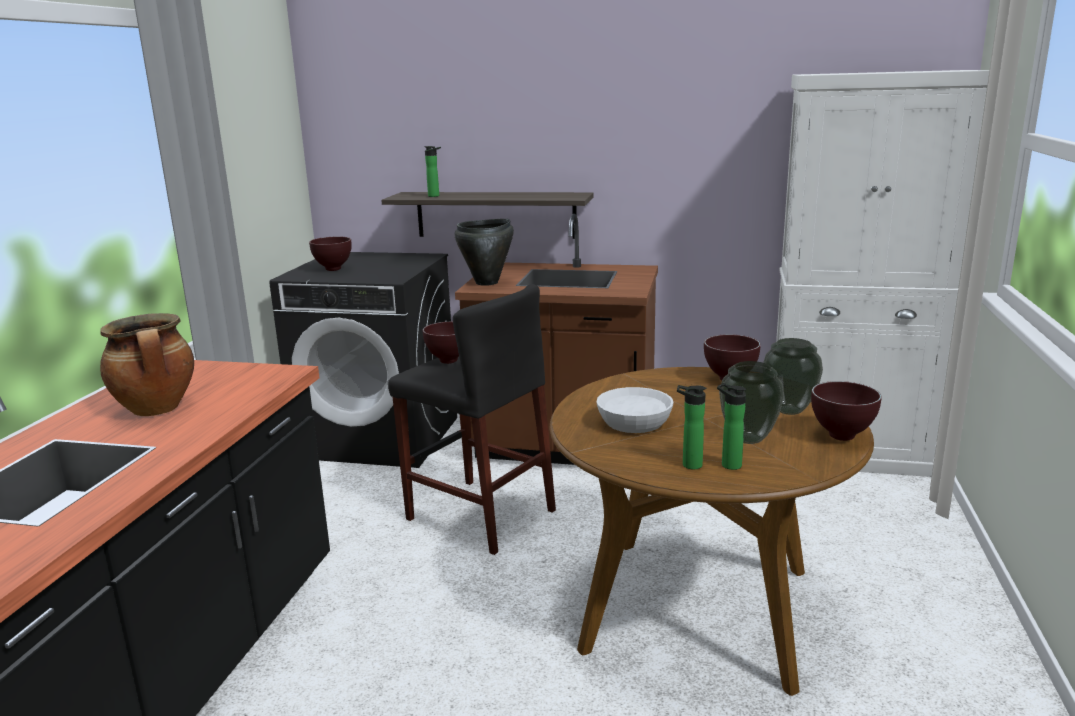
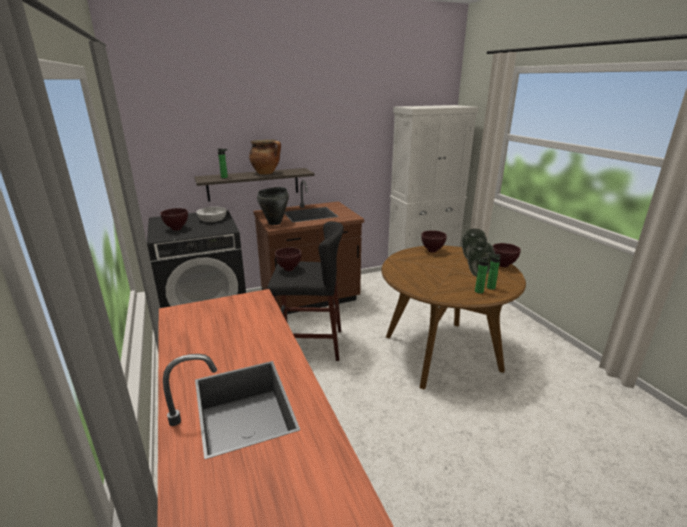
camera: 35 degrees left, 5 degrees up
(157, 409) = (226, 340): cooking pot -> cooking pot (266, 173)
(633, 423) = (430, 279): white bowl -> white bowl (212, 219)

